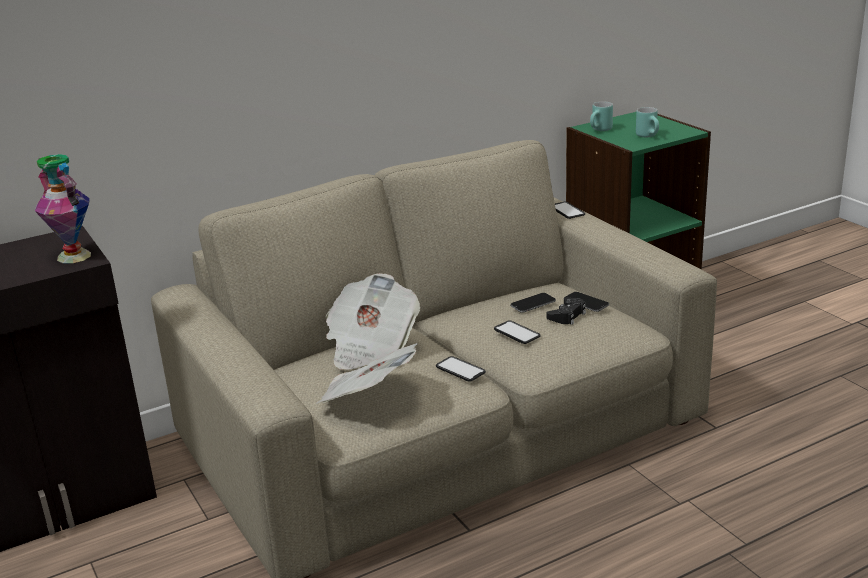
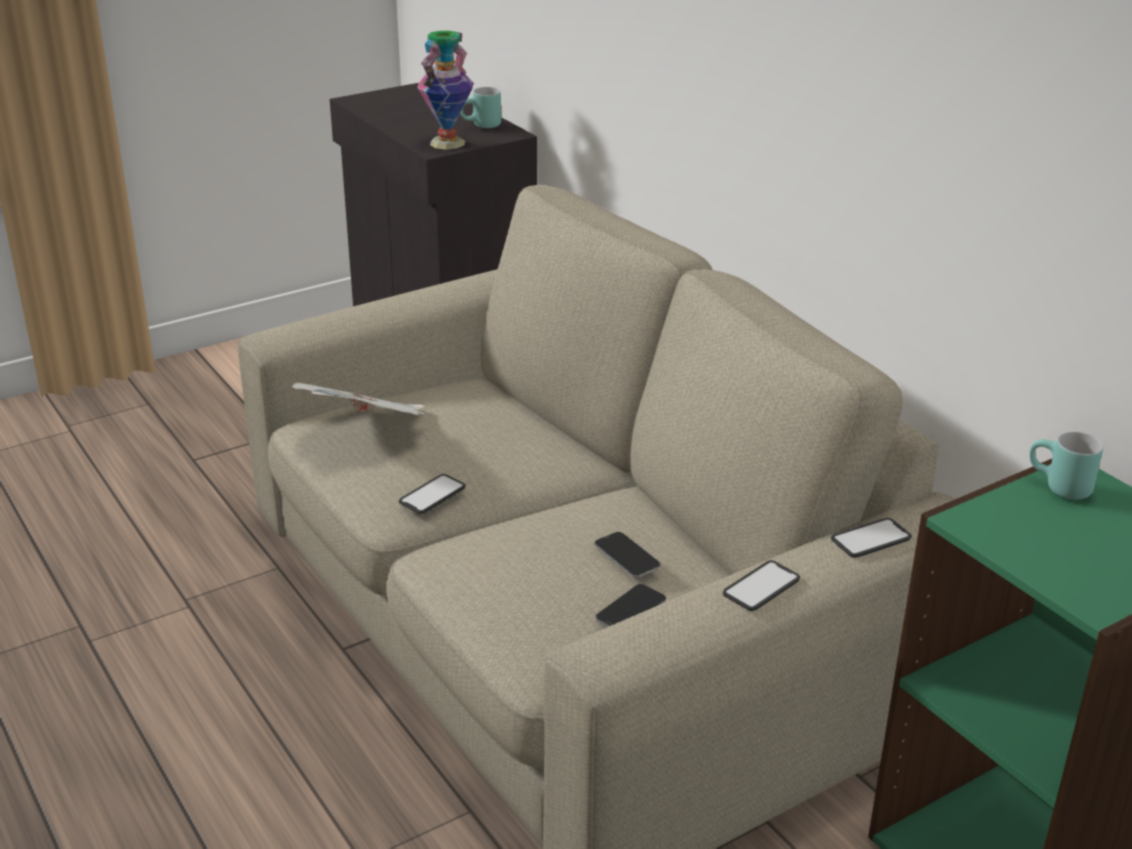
camera: 85 degrees right, 5 degrees up
(370, 346) = (499, 425): newspaper -> none
(517, 333) = (522, 536): phone -> phone (761, 587)
(567, 315) = (575, 584): black game controller -> none
(649, 136) = (1037, 546): turquoise mug -> turquoise mug (481, 126)

